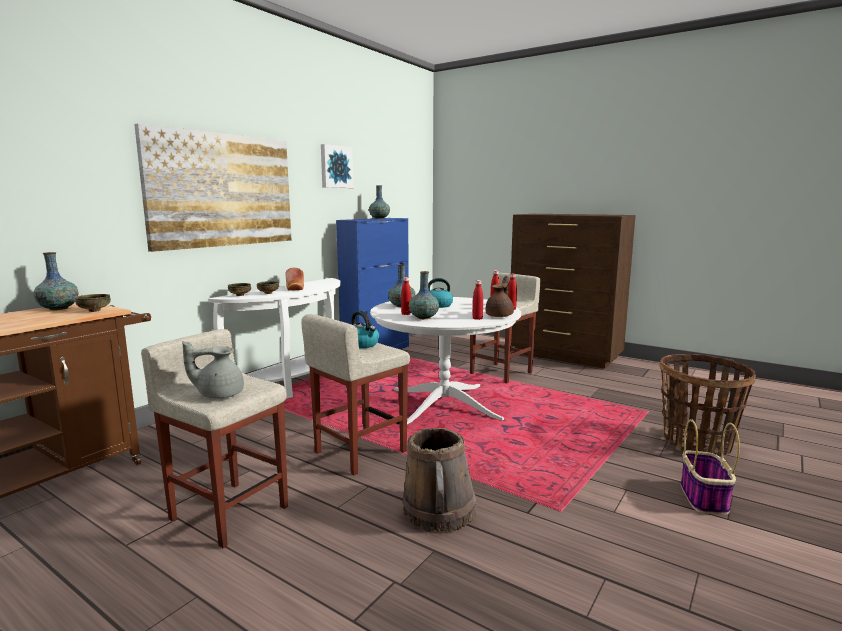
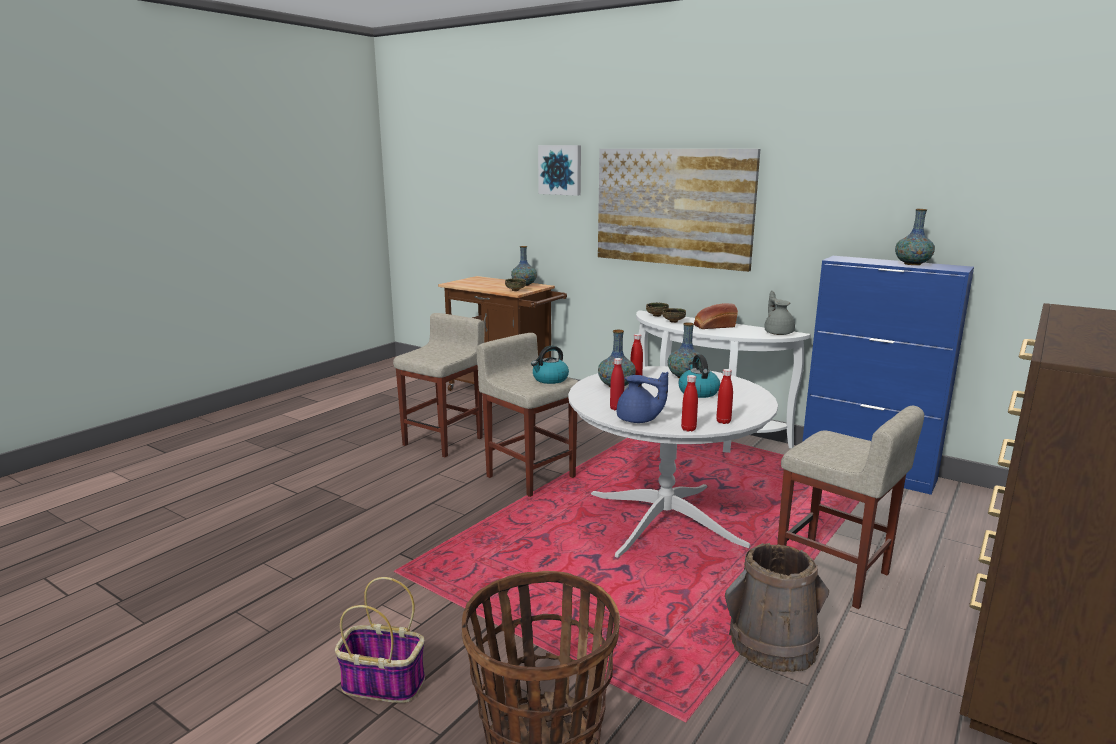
camera: 90 degrees right, 5 degrees up
(219, 394) = (426, 354): grey teapot -> grey teapot (778, 333)
(335, 167) = (855, 178): picture -> picture (560, 170)
(439, 511) = (417, 512): brown bucket -> brown bucket (773, 643)
(500, 315) = (638, 420): brown teapot -> blue teapot

